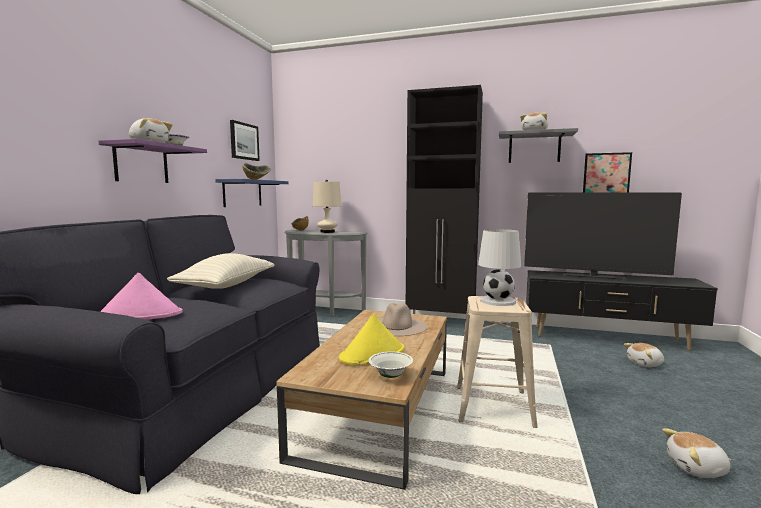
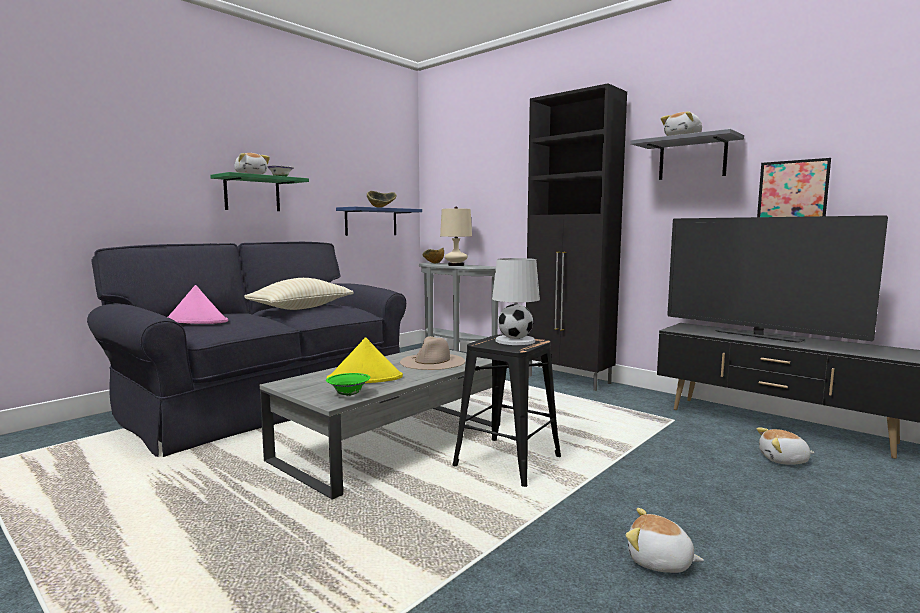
camera: 25 degrees right, 0 degrees up
(141, 164) = (252, 194): purple shelf -> green shelf
(244, 141) = (375, 168): picture -> none
(379, 409) = (393, 442): brown coffee table -> grey coffee table
(390, 376) = (348, 395): white bowl -> green bowl
(492, 406) = (506, 461): beige stool -> black stool

